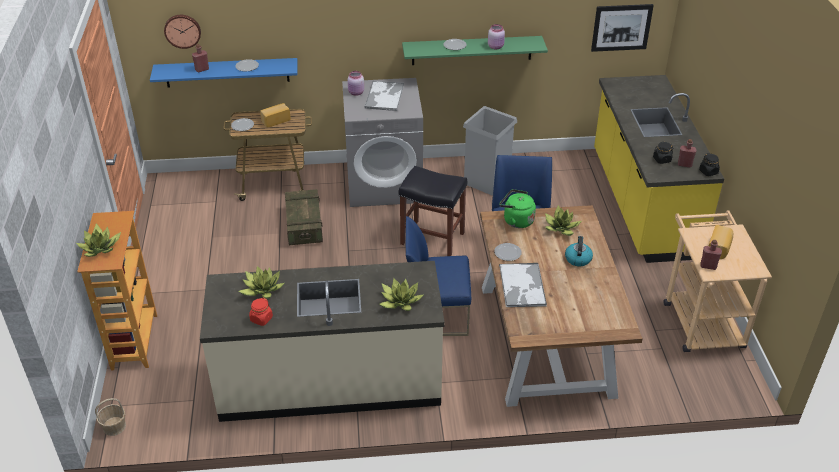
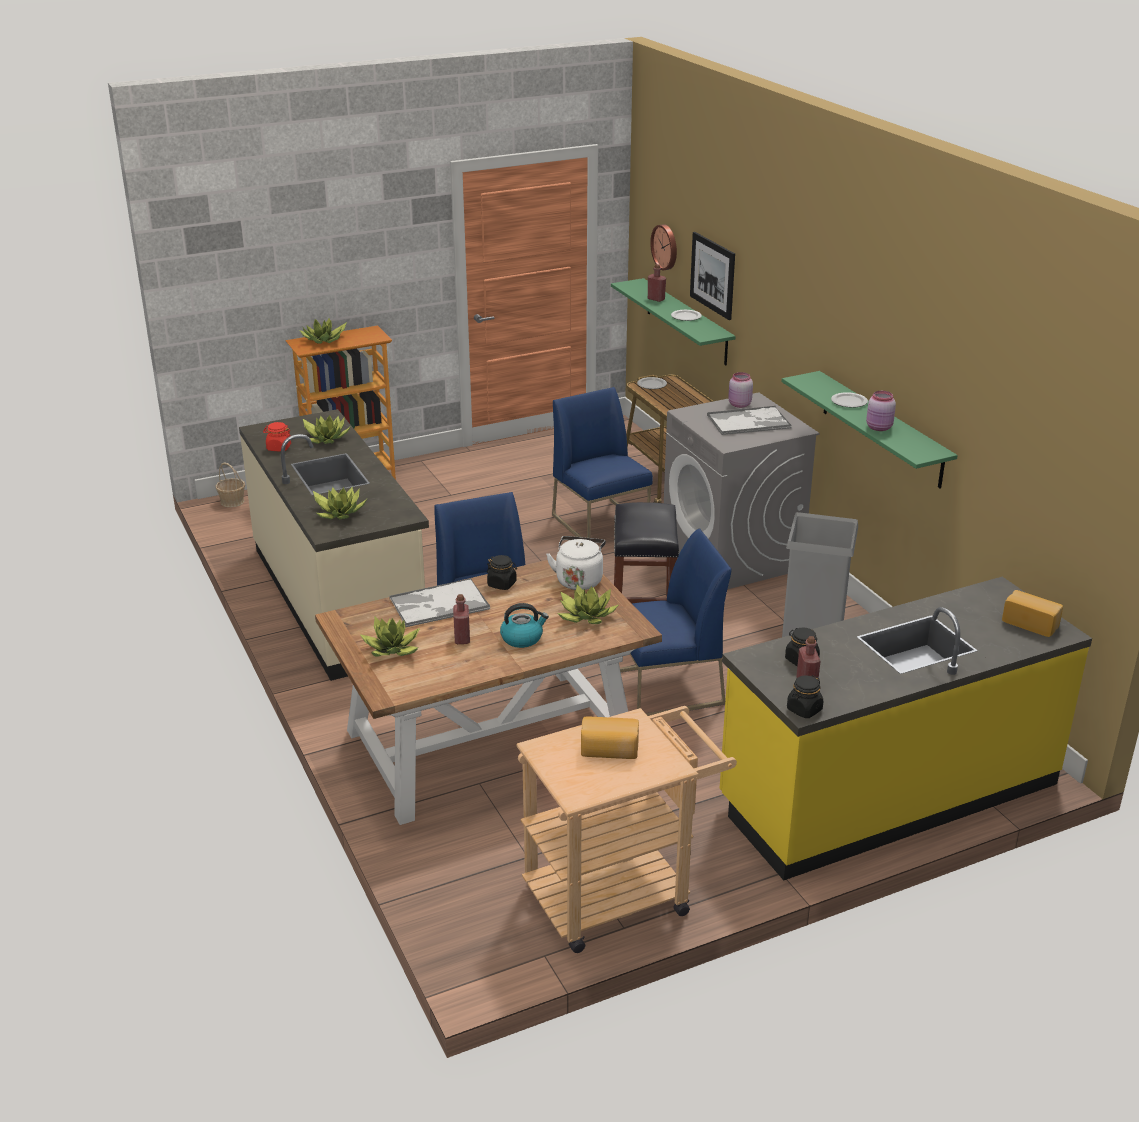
camera: 70 degrees right, 10 degrees down
(227, 72) = (686, 321): blue shelf -> green shelf
(275, 120) = (681, 399): bread -> bread (1031, 623)
(304, 226) = (601, 523): crate -> blue chair
(507, 253) = (502, 584): plate -> black jar
(516, 220) = (579, 580): green kettle -> white kettle
(572, 317) = (392, 649): none -> potted plant
(621, 27) = (1056, 506): picture -> picture (712, 275)
(708, 266) = (555, 744): red bottle -> red bottle (462, 638)

